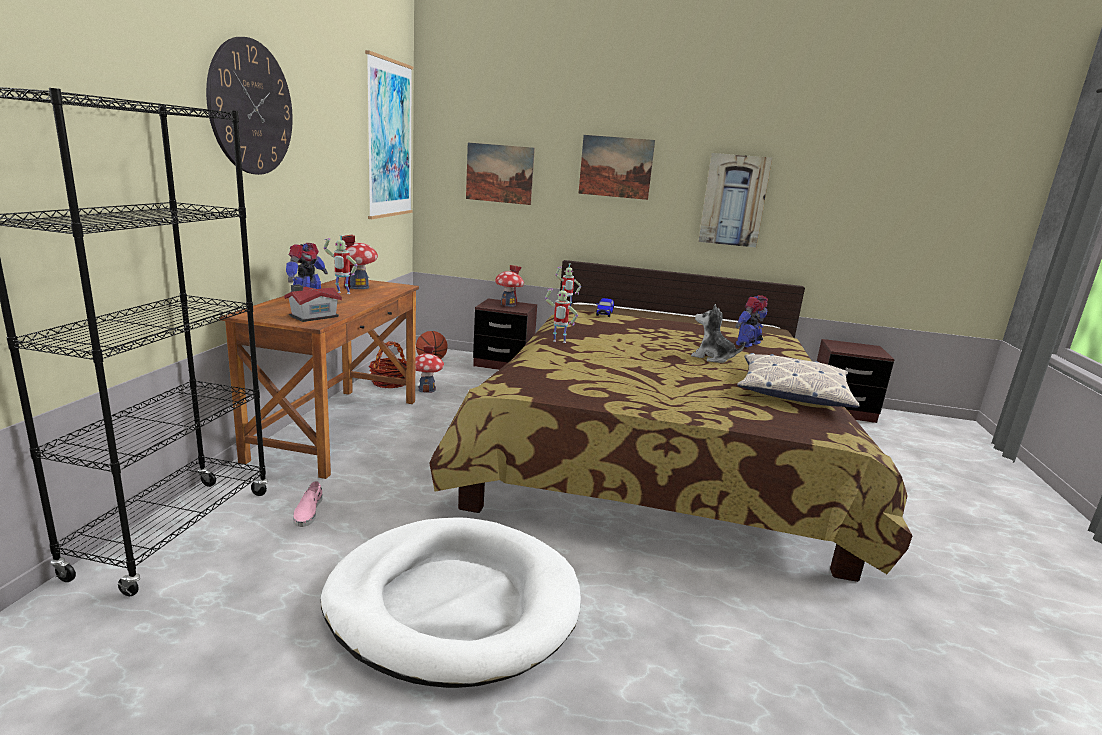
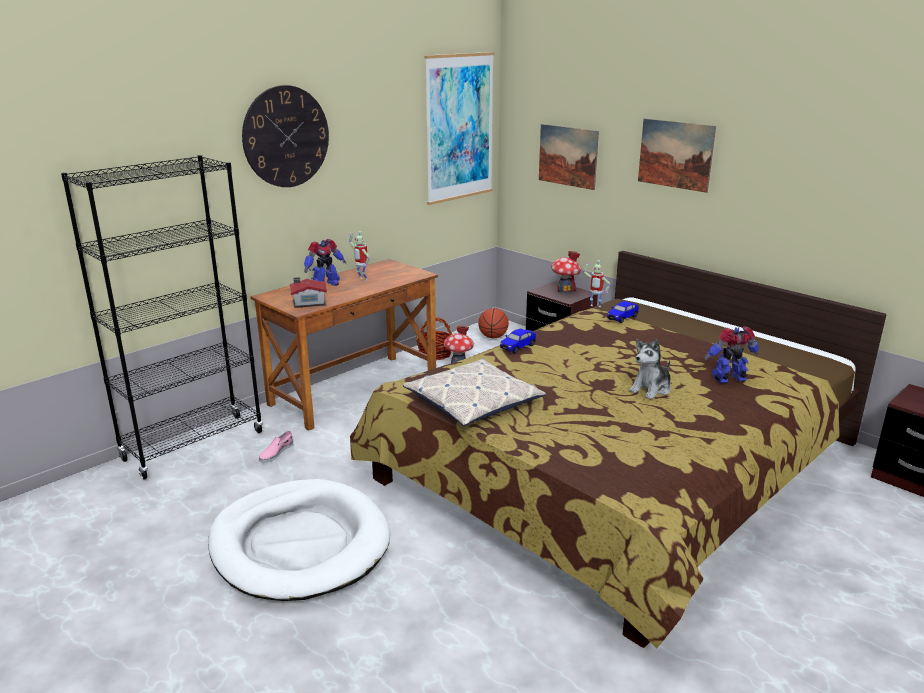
camera: 35 degrees right, 5 degrees up
(358, 287) = (384, 272): toy house -> none
(558, 342) = (517, 347): toy robot -> toy car
(712, 357) = (651, 389): plush toy -> plush toy turned 105 degrees counterclockwise
(733, 200) = (803, 200): picture -> none
(792, 392) = (673, 444): pillow -> pillow (473, 402)

